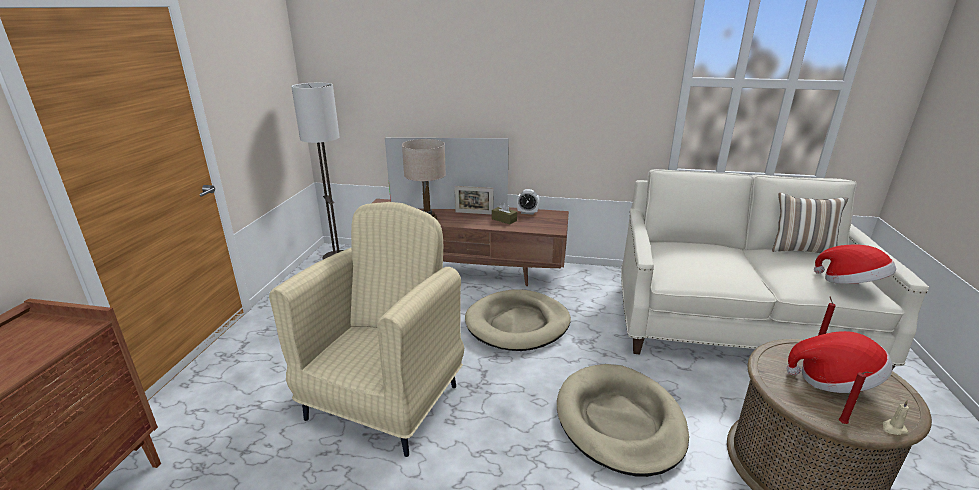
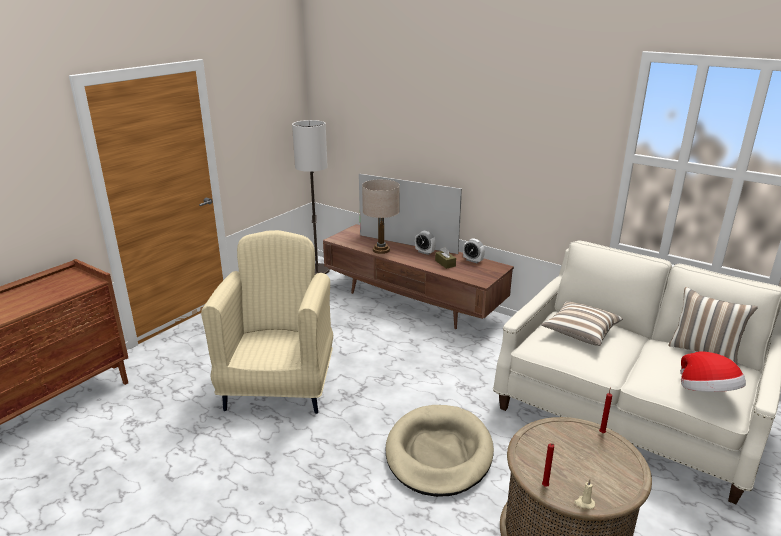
camera: 25 degrees right, 0 degrees up
(385, 400) = (279, 386): beige armchair -> beige armchair turned 45 degrees counterclockwise
(474, 213) = (424, 252): picture frame -> alarm clock
(518, 324) = (420, 358): beige dog bed -> none
(696, 256) = (580, 333): none -> pillow
(834, 381) = (581, 460): hat -> none

